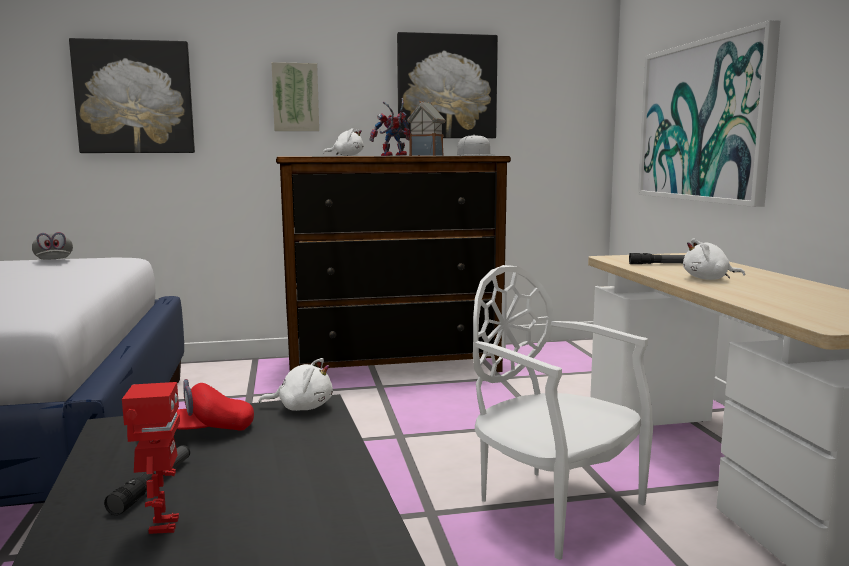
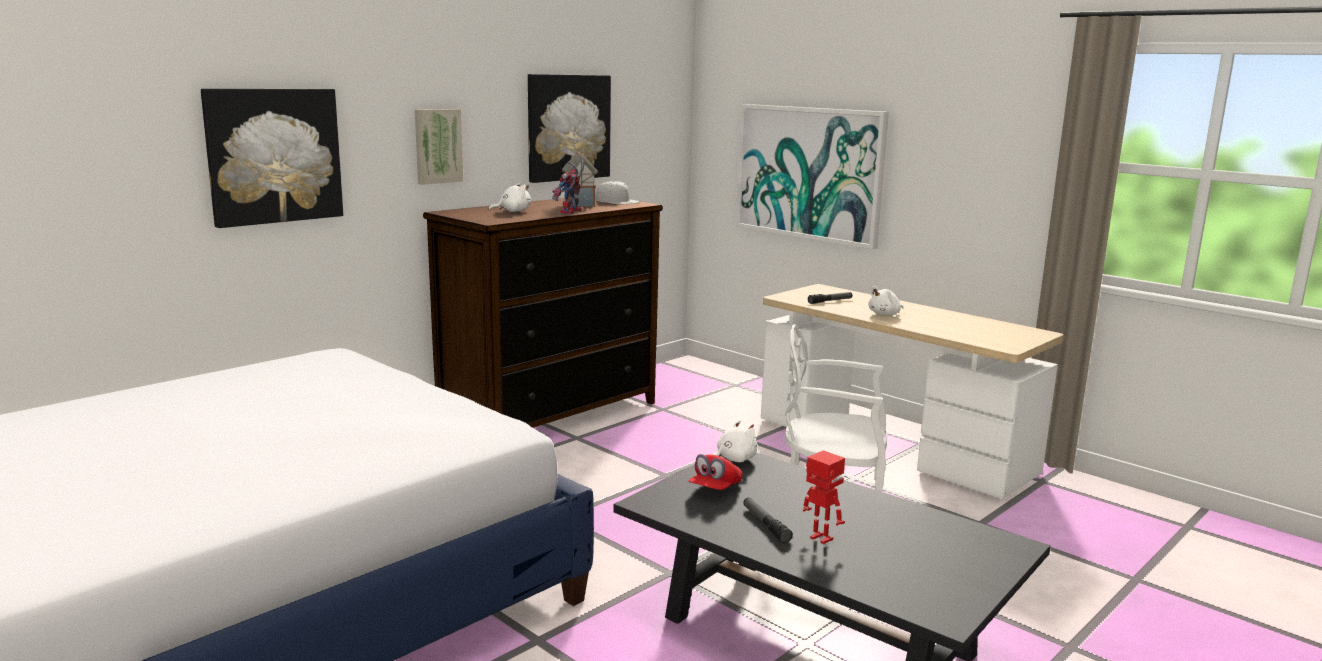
camera: 35 degrees left, 5 degrees up
(54, 261) = (280, 368): grey cap -> none

